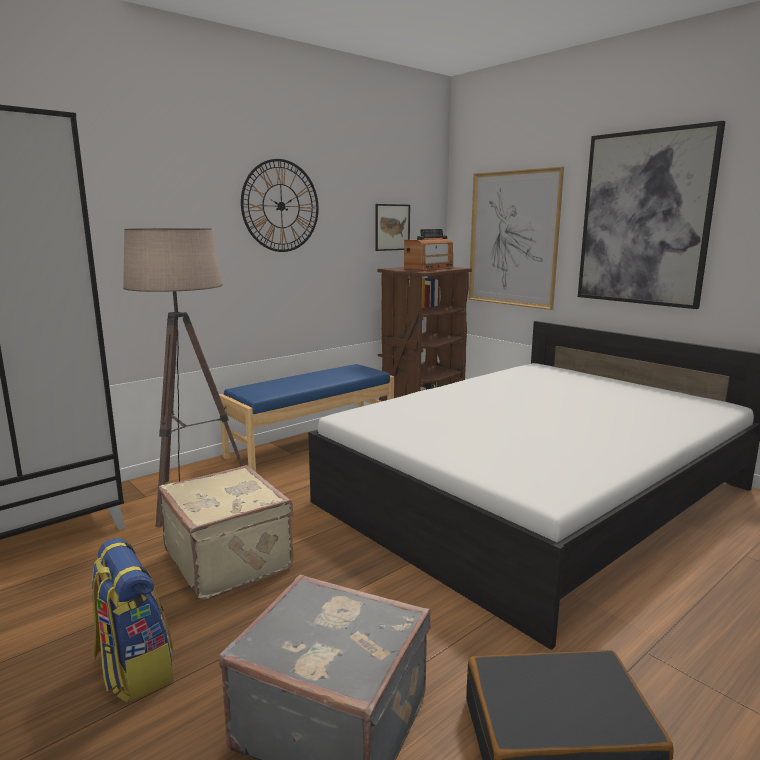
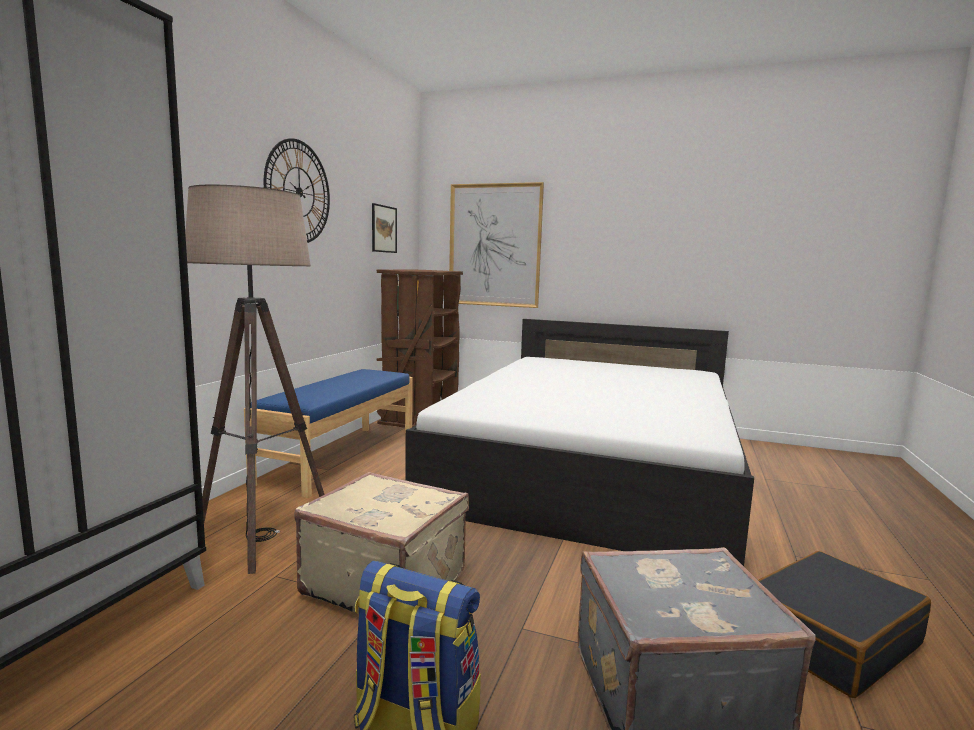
camera: 30 degrees left, 5 degrees down
(429, 268) = (429, 270): radio -> none
(644, 219) = (618, 228): picture -> none

